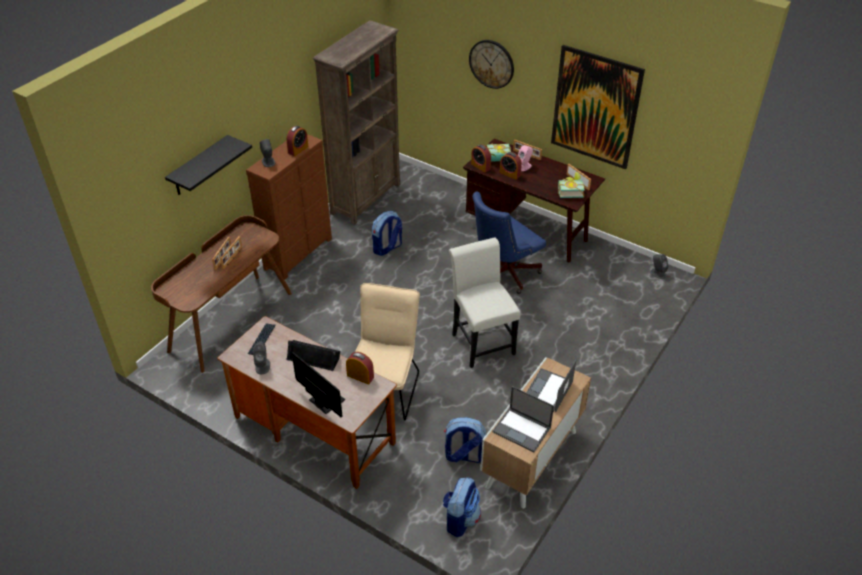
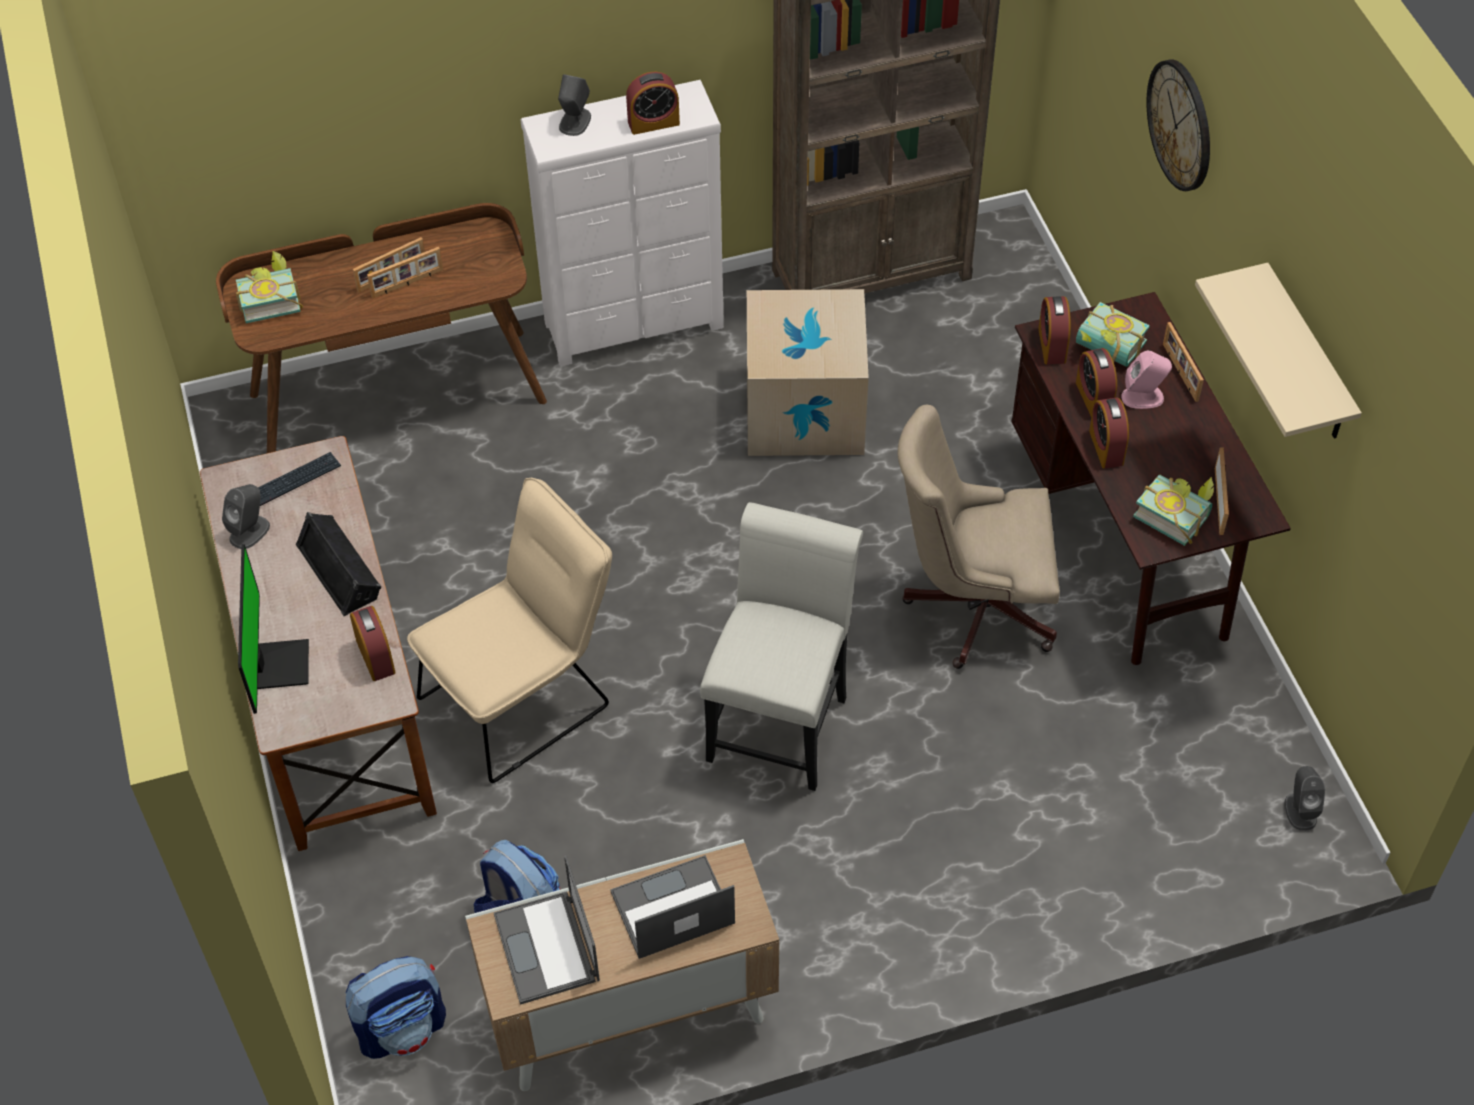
camera: 40 degrees right, 10 degrees up
(180, 290) = (269, 300): none -> book
(199, 166) = (394, 79): black shelf -> none
(299, 254) = (635, 326): brown dresser -> white dresser
(387, 248) = (804, 410): backpack -> cardboard box
(503, 274) = (972, 605): blue office chair -> beige office chair
(529, 184) = (1106, 447): none -> alarm clock
(595, 107) = (1307, 358): picture -> beige shelf

